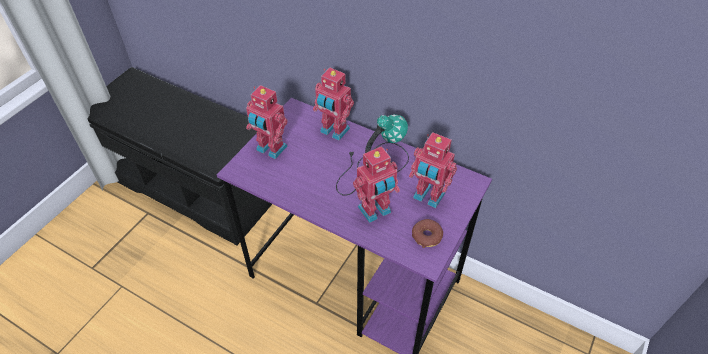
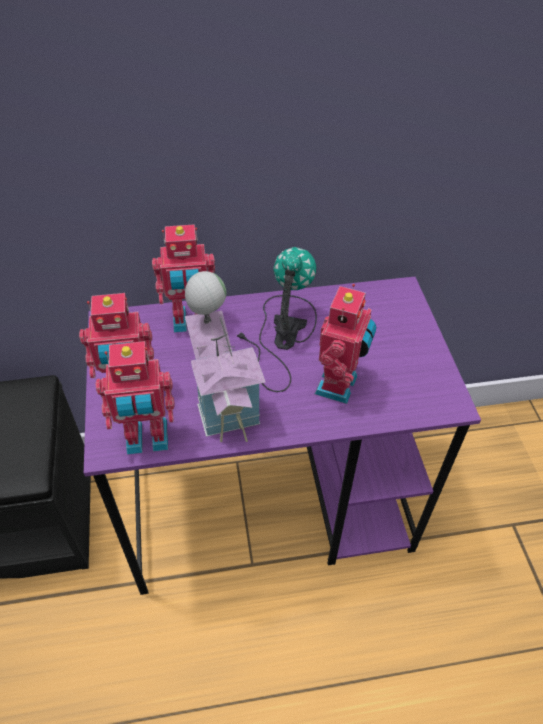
camera: 40 degrees left, 0 degrees up
(311, 178) = (223, 395): none -> toy house
(427, 236) = (421, 377): donut -> none
(428, 197) = (376, 334): toy robot -> toy robot (147, 440)

